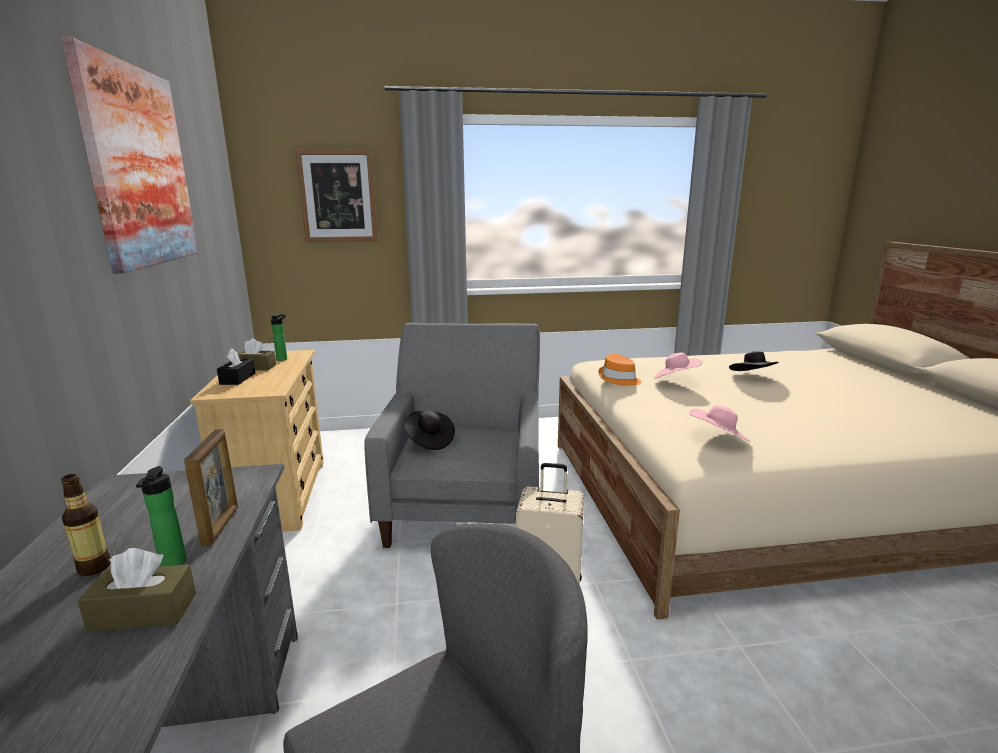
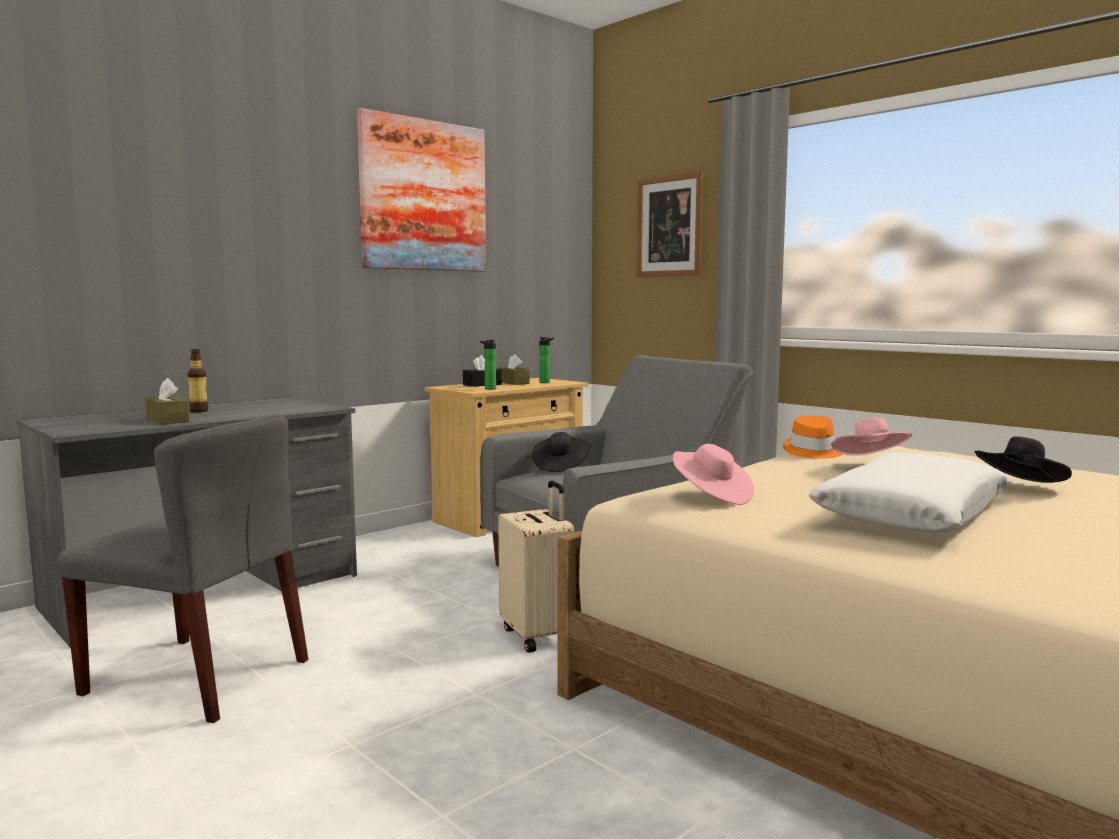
camera: 55 degrees right, 10 degrees down
(171, 565) = (212, 416): bottle -> bottle (488, 389)
(221, 526) = (260, 414): picture frame -> none
(791, 414) = (911, 515): none -> white pillow

